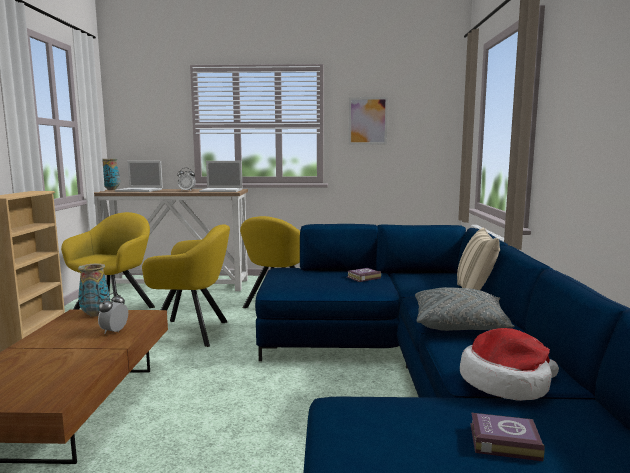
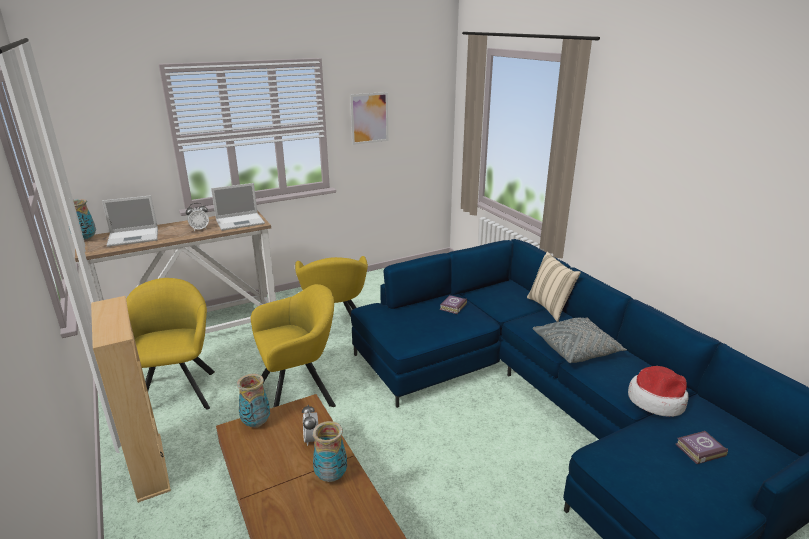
camera: 30 degrees left, 15 degrees up
(86, 354) = (331, 476): none -> vase

